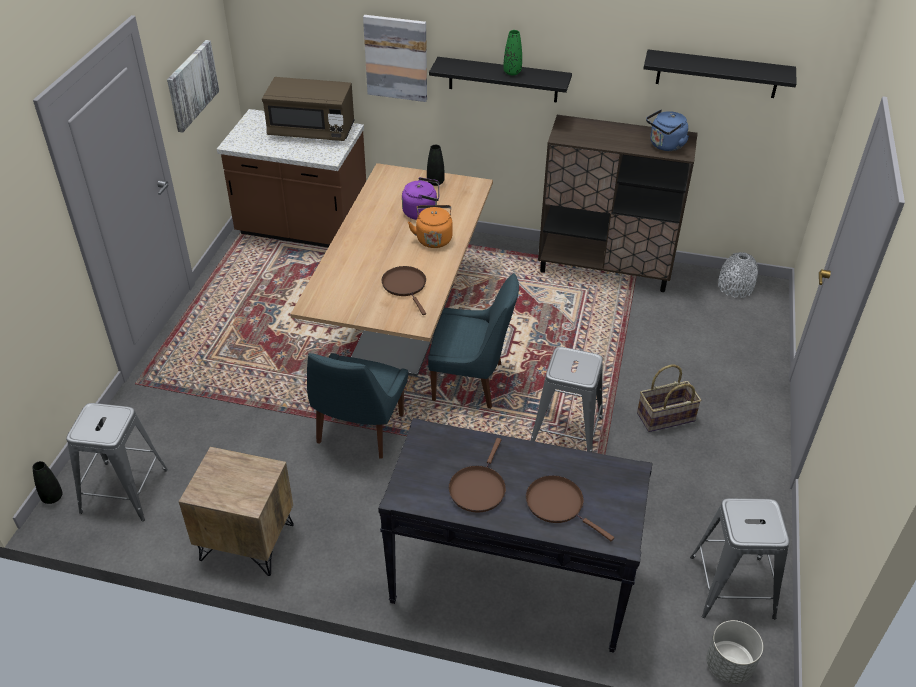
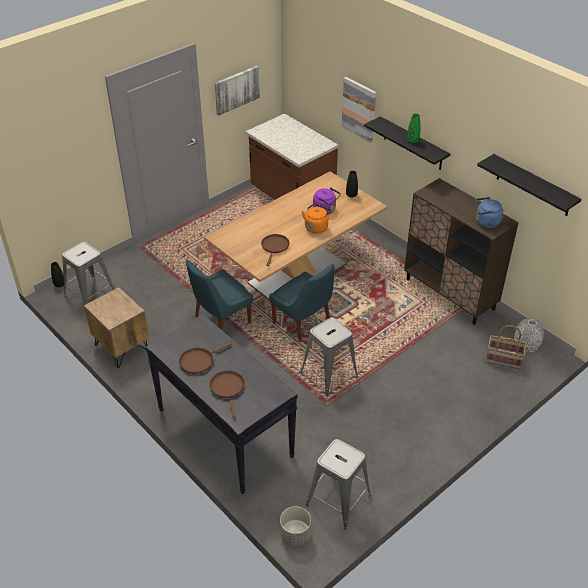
camera: 35 degrees right, 0 degrees up
(311, 131) = (305, 138): brown microwave -> none
(666, 418) = (396, 396): basket -> basket (503, 360)

